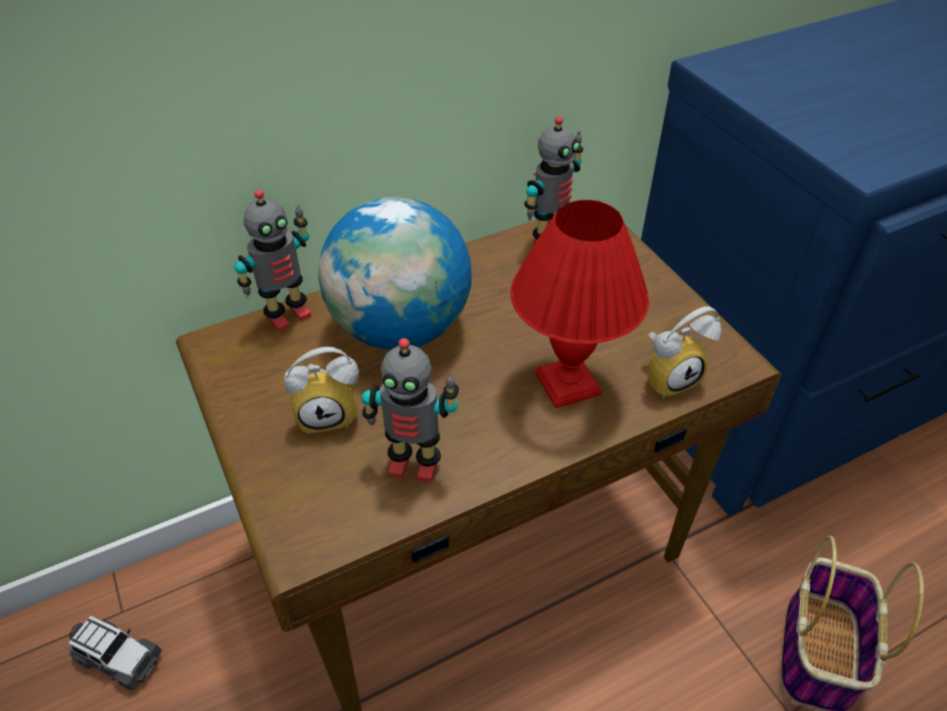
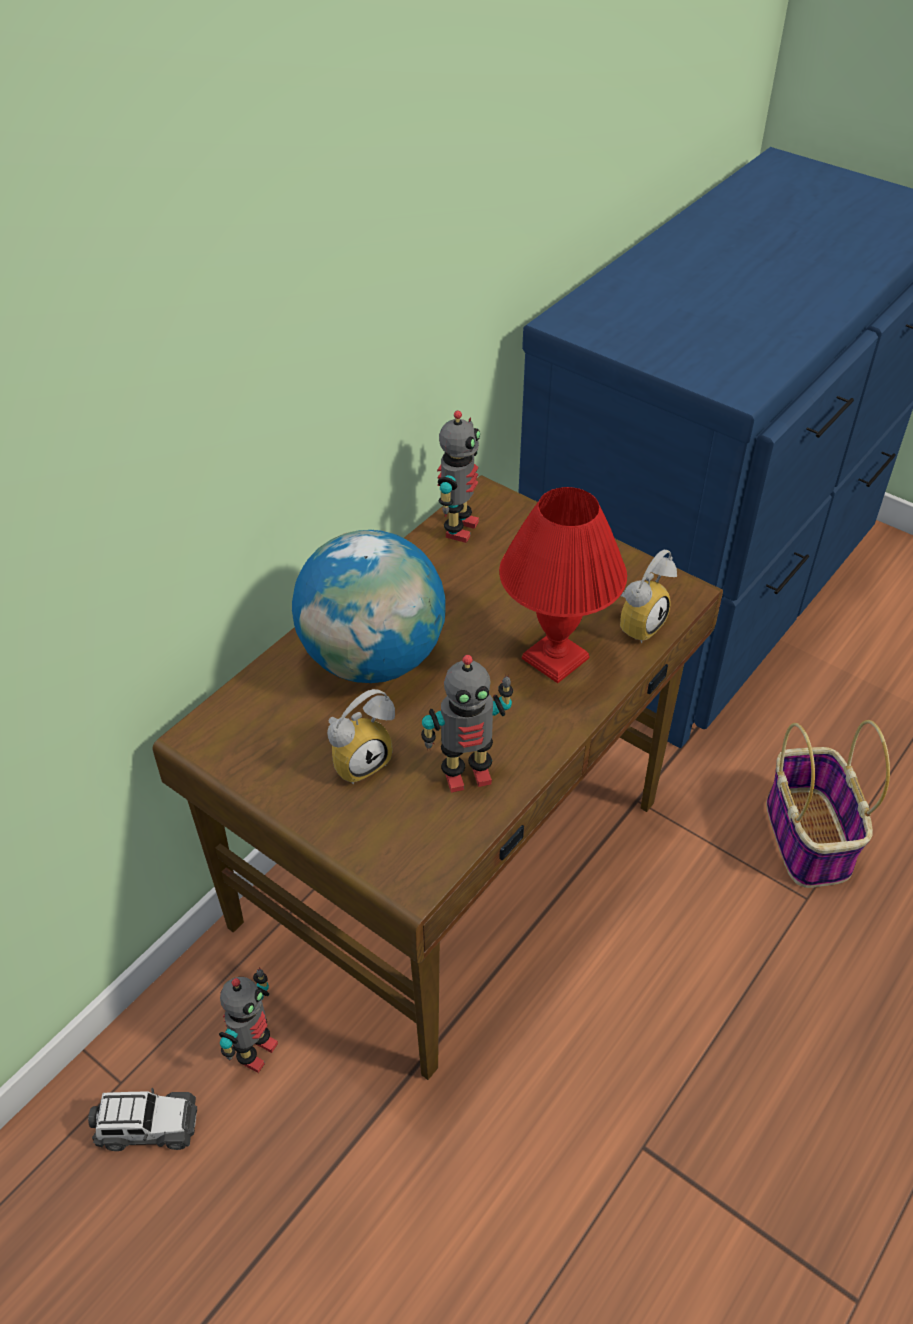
camera: 25 degrees left, 0 degrees up
(287, 315) = (253, 684): toy robot -> toy robot (255, 1051)

